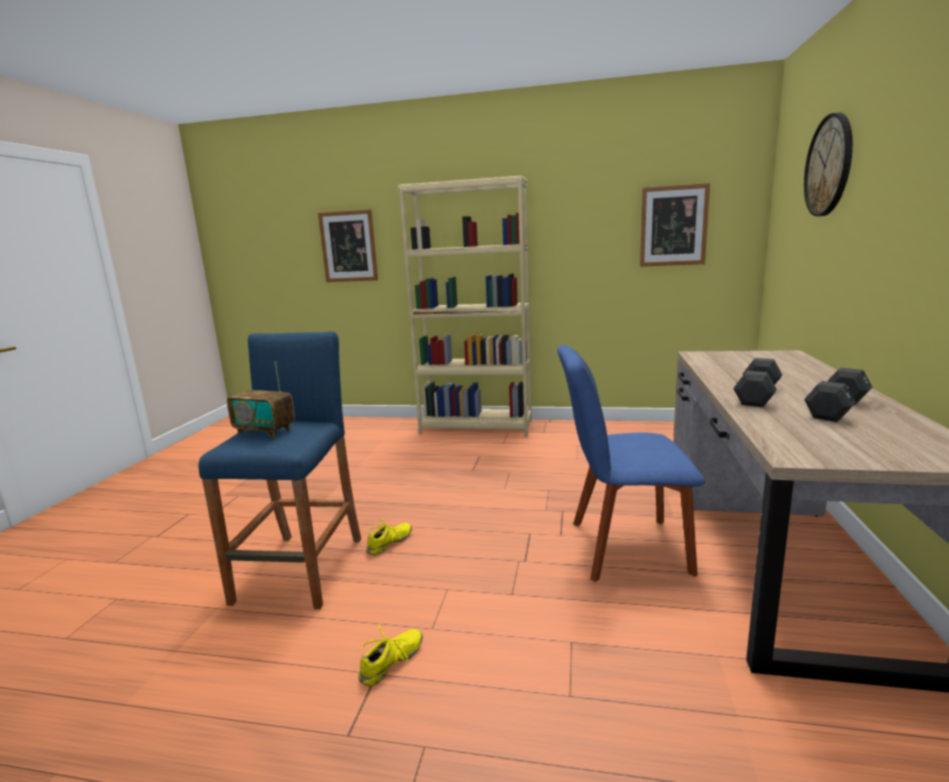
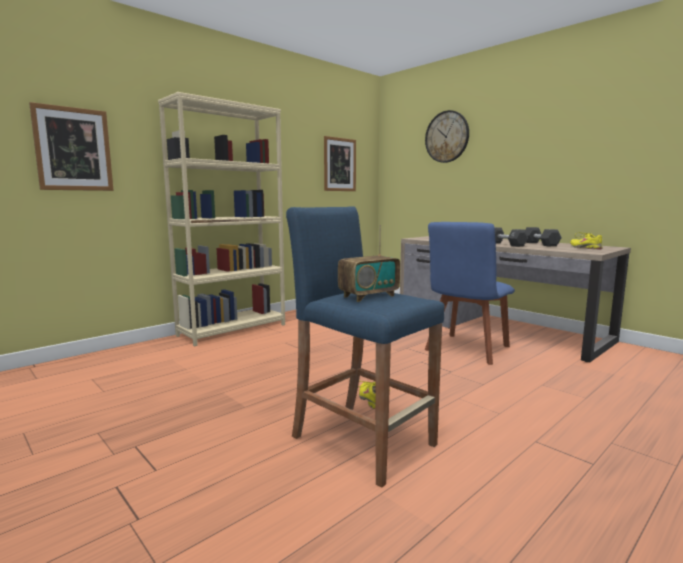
camera: 55 degrees left, 5 degrees down
(392, 662) = (527, 433): yellow shoe -> yellow shoe (585, 248)

